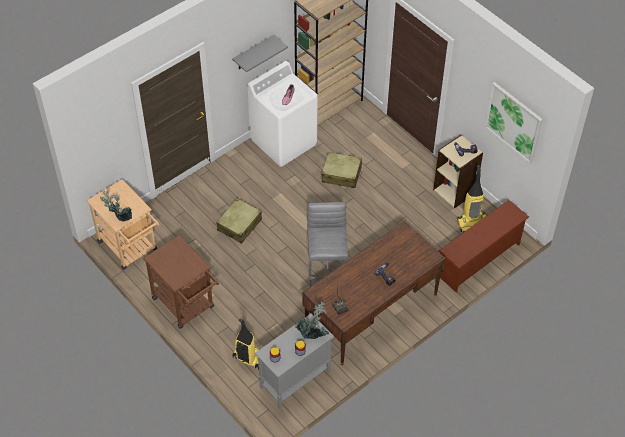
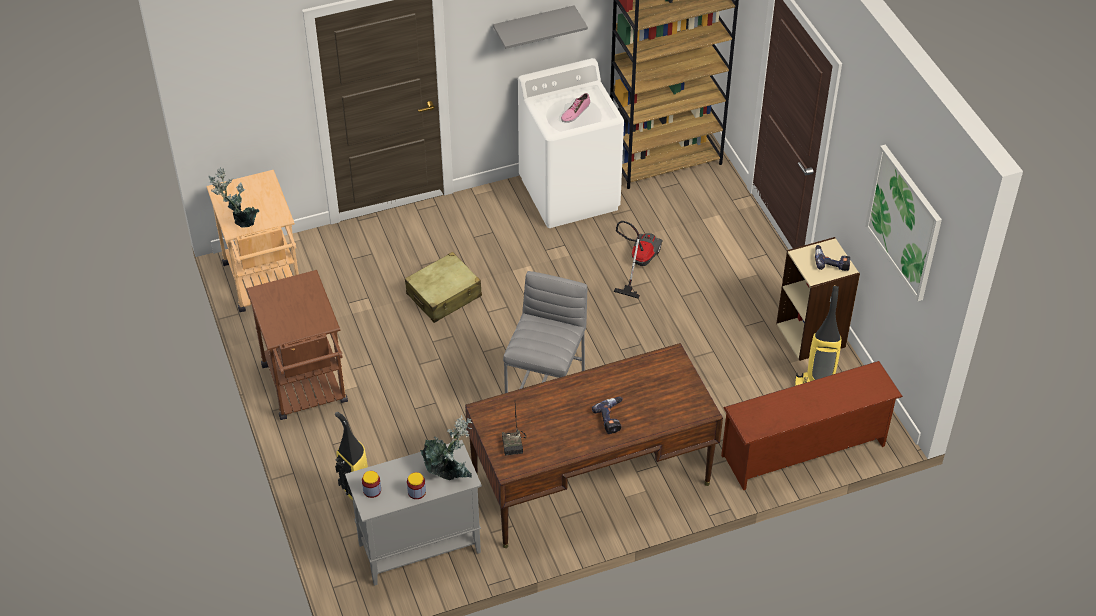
camera: 20 degrees right, 5 degrees down
(341, 174) = (638, 263): beige suitcase -> vacuum cleaner

